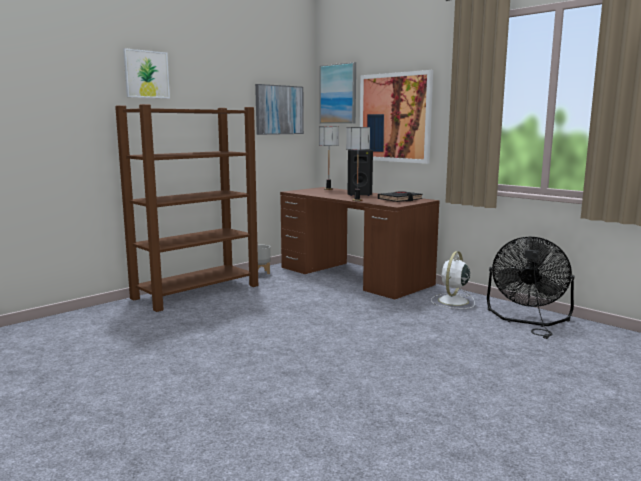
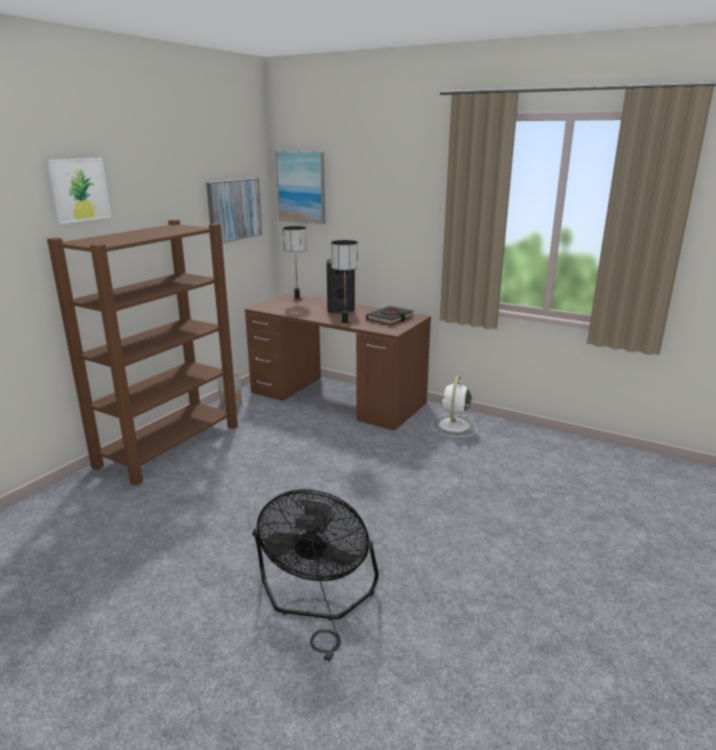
camera: 15 degrees left, 10 degrees up
(395, 117) = (375, 221): picture -> none
(529, 320) = (536, 446): black fan -> black fan (315, 604)

